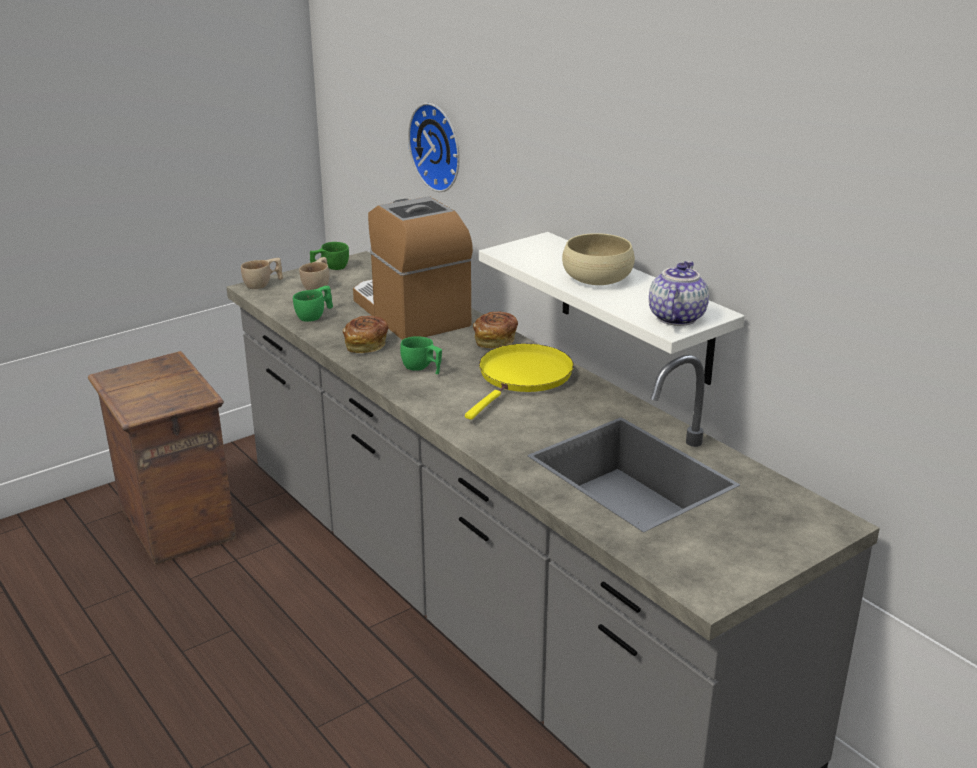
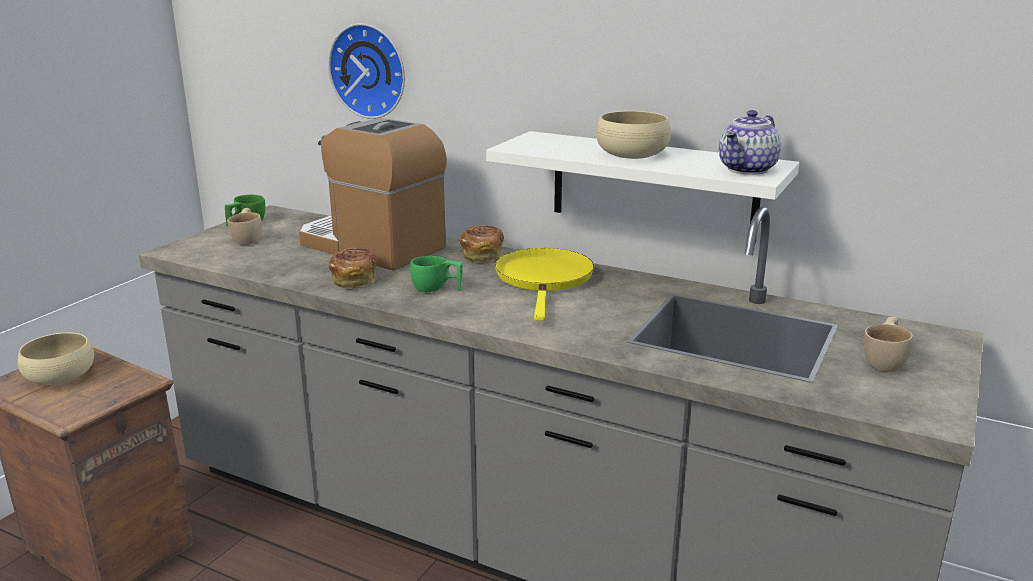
camera: 25 degrees left, 5 degrees down
(148, 378) = (60, 376): none -> beige bowl
(263, 284) = (183, 246): beige cup -> beige cup (886, 361)
(315, 315) = (271, 264): green cup -> none
(675, 317) = (748, 170): teapot -> teapot turned 135 degrees counterclockwise

